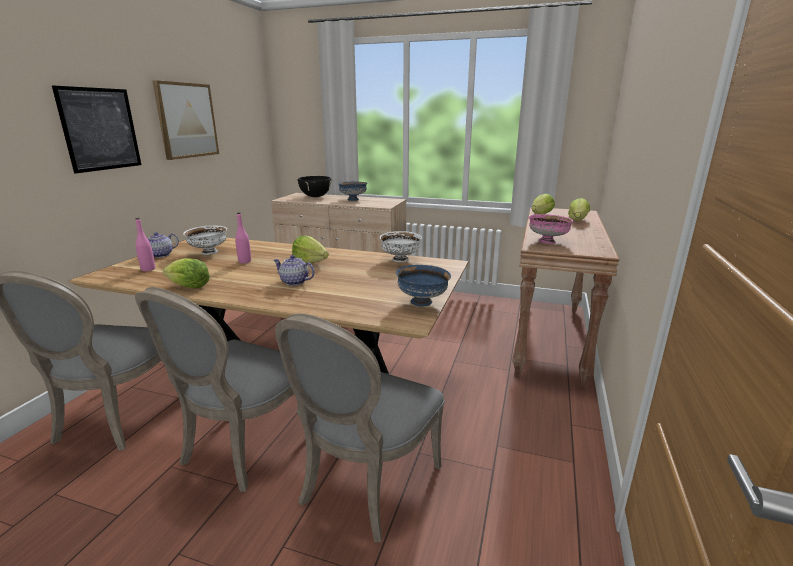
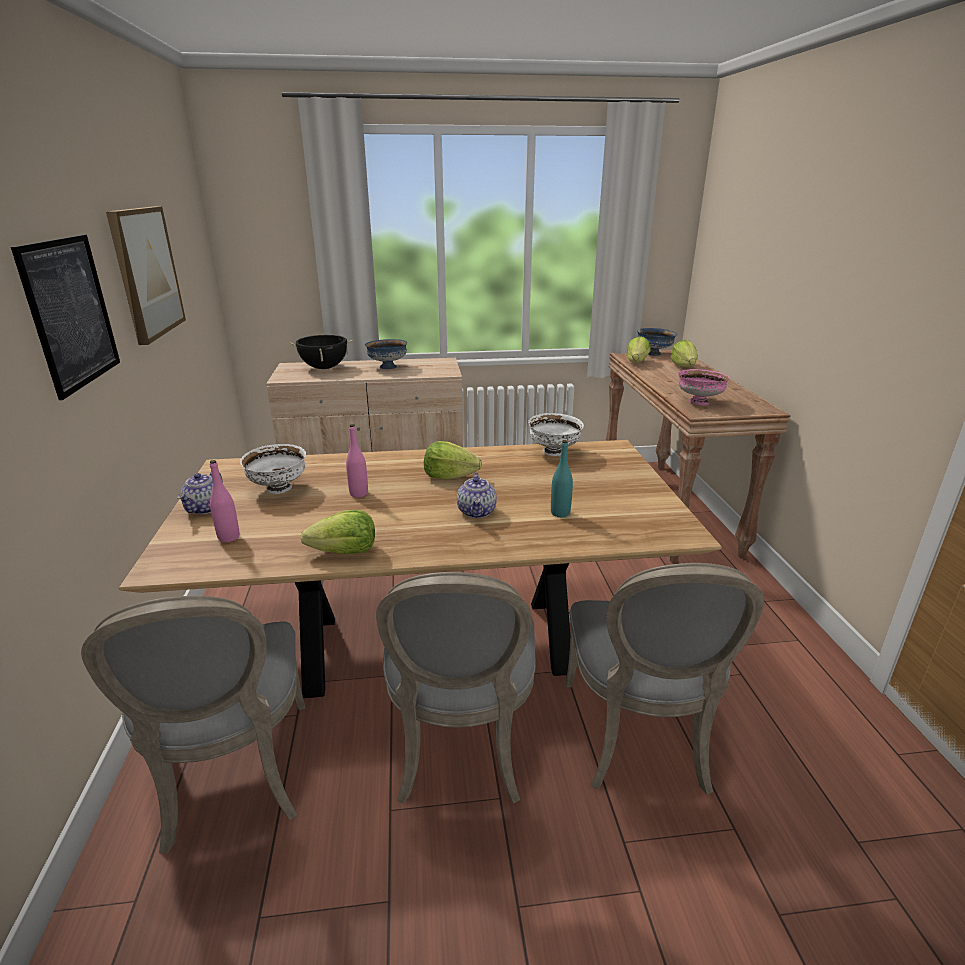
camera: 25 degrees left, 5 degrees up
(294, 282) = (477, 512): teapot -> teapot turned 90 degrees counterclockwise
(345, 292) = (560, 513): none -> turquoise bottle
(422, 302) = (661, 507): blue bowl -> blue bowl (654, 353)

